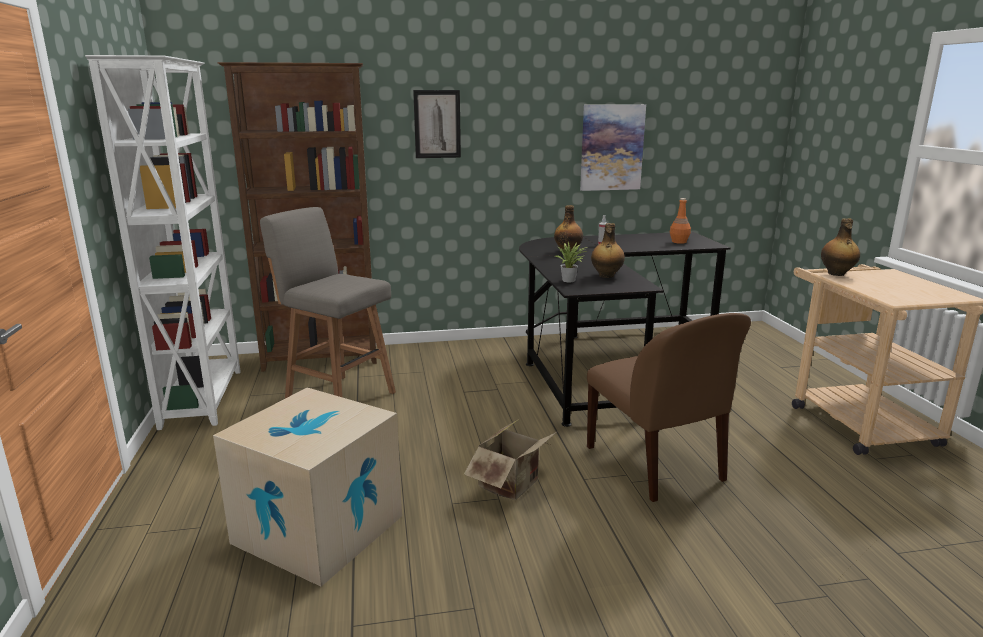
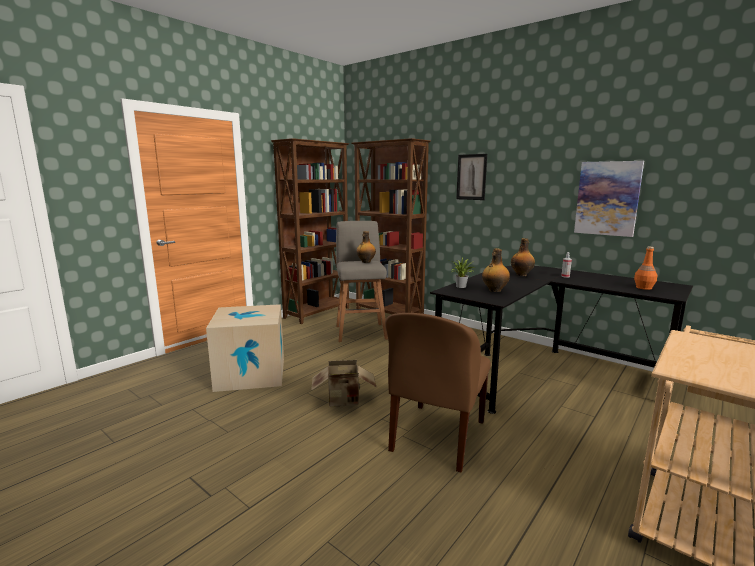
camera: 50 degrees right, 5 degrees down
(204, 397) = (318, 313): white bookcase -> brown bookcase
(836, 274) = (696, 336): bottle -> bottle (366, 262)

